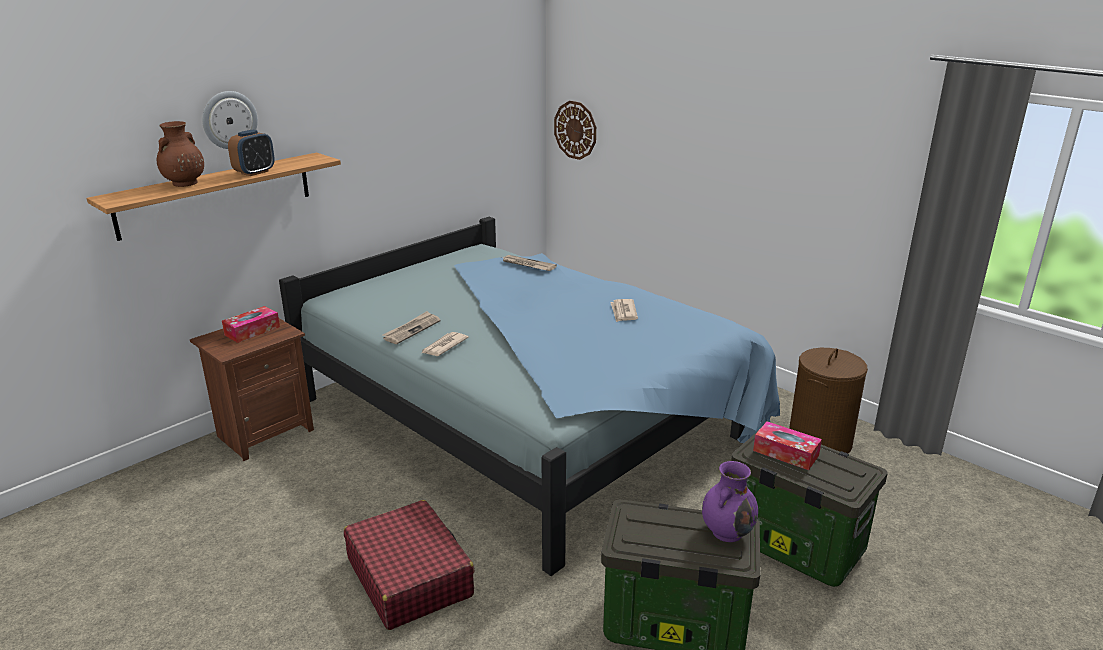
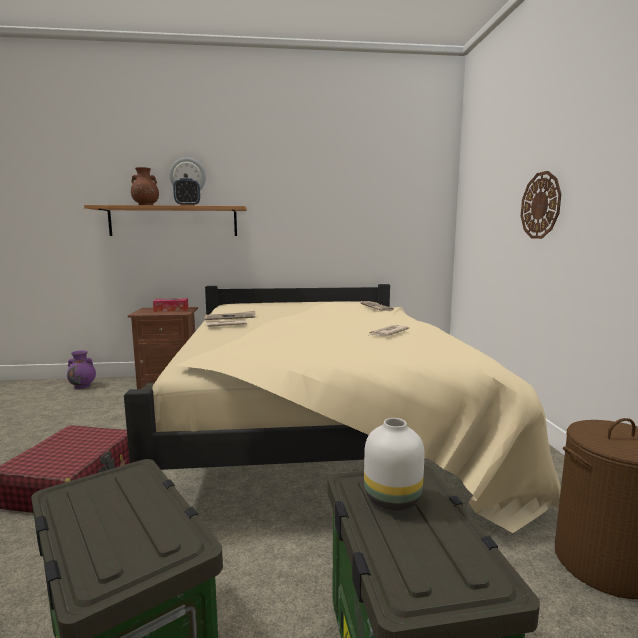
camera: 40 degrees right, 15 degrees down
(531, 416) = (321, 425): blue bed -> beige bed
(575, 130) = (468, 221): wall clock -> wall clock (540, 205)
(727, 532) = (154, 541): purple vase -> purple vase (83, 386)
(785, 453) = (394, 499): tissue box -> white vase

